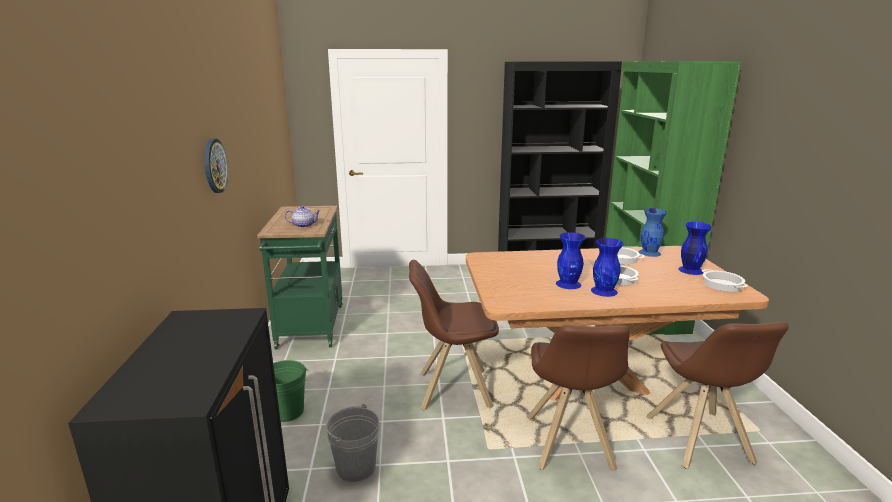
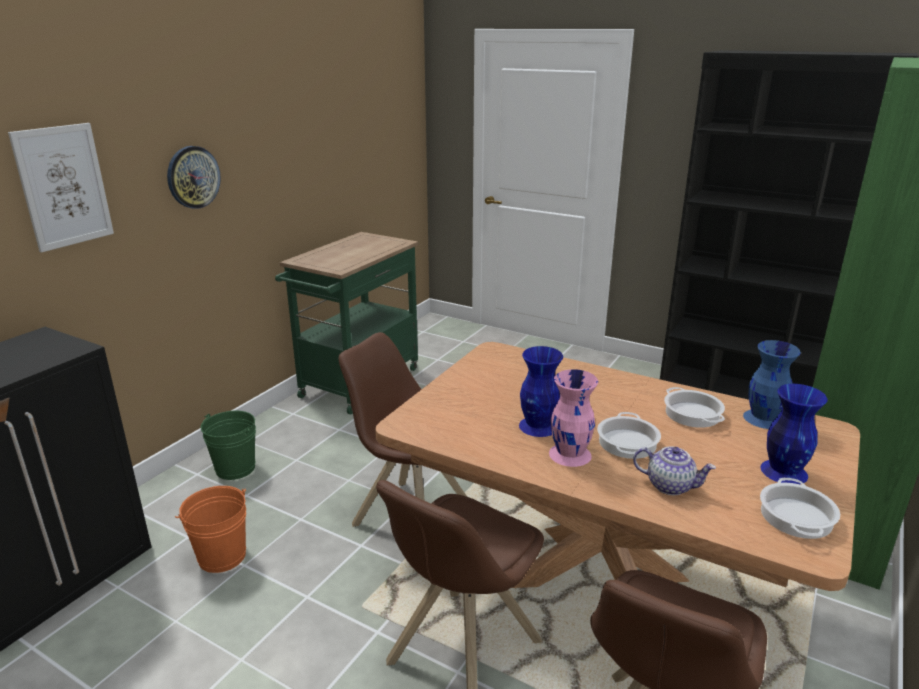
camera: 35 degrees right, 5 degrees up
(162, 177) = (64, 186): none -> picture
(304, 225) = (339, 260): teapot -> teapot (670, 485)
(356, 467) = (222, 556): grey bucket -> orange bucket
(604, 291) = (571, 454): blue vase -> pink vase

